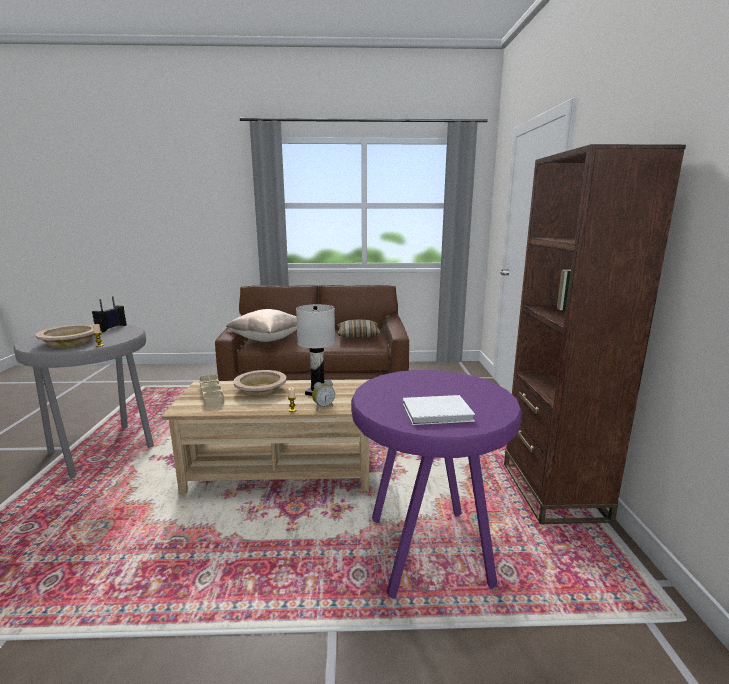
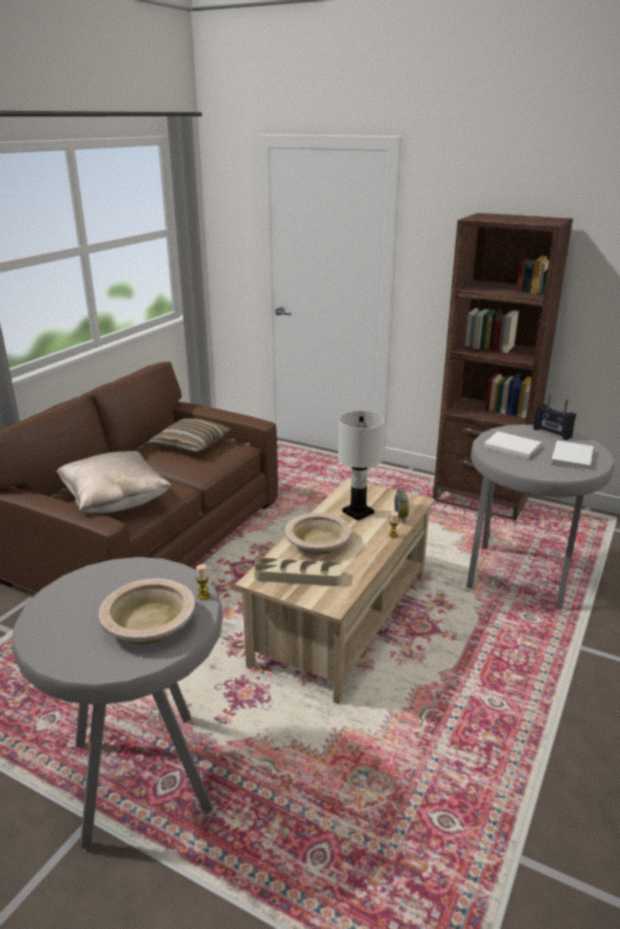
camera: 60 degrees left, 10 degrees up
(111, 328) = (91, 584): radio -> radio (552, 433)
(420, 384) = (511, 447): none -> white book
(427, 554) = (521, 579): purple stool -> grey stool

